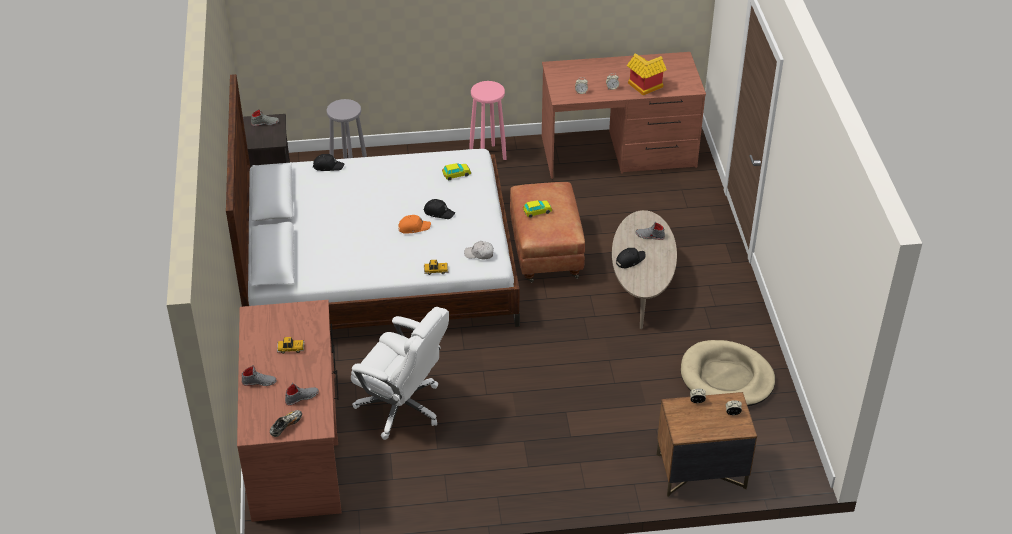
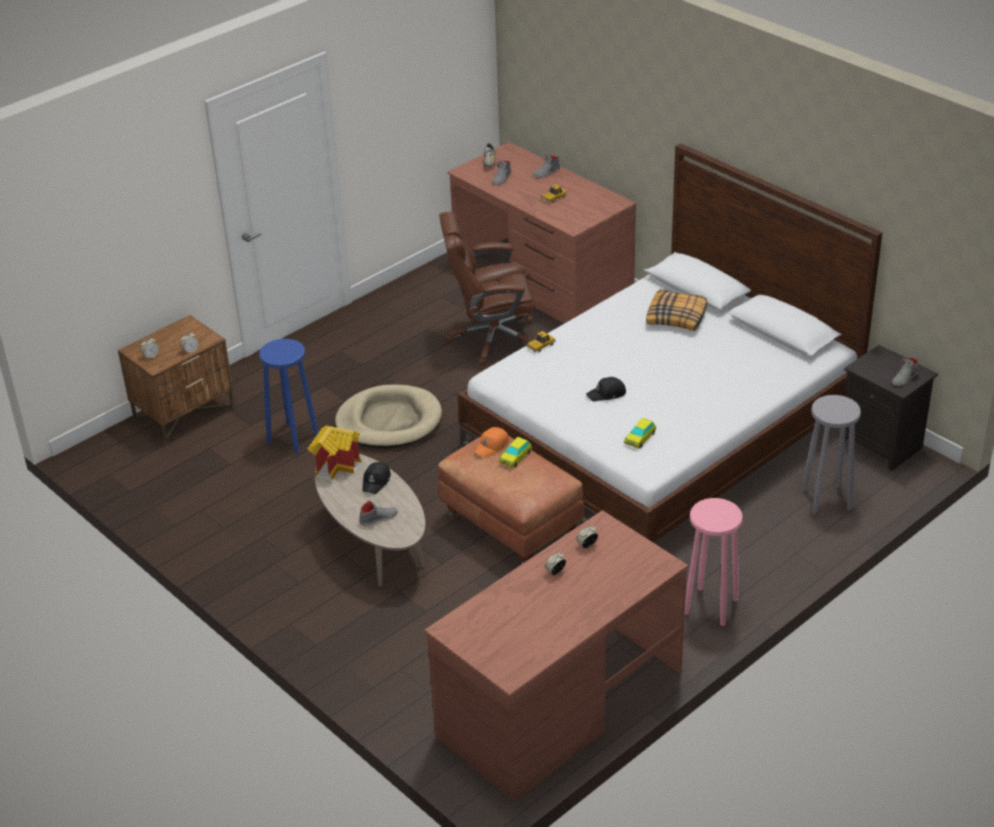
camera: 145 degrees right, 5 degrees down
(320, 243) = (677, 317): none -> pillow
(328, 166) = (779, 381): black cap -> none
(402, 407) = (491, 339): white office chair -> brown office chair
(413, 227) = (610, 367): orange cap -> orange cap (492, 446)
(479, 254) = (516, 374): white cap -> none
(632, 398) = (293, 438): none -> blue stool
(644, 87) = (515, 594): toy house -> toy house (337, 466)
(726, 377) = (212, 498): beige dog bed -> beige dog bed (389, 421)

